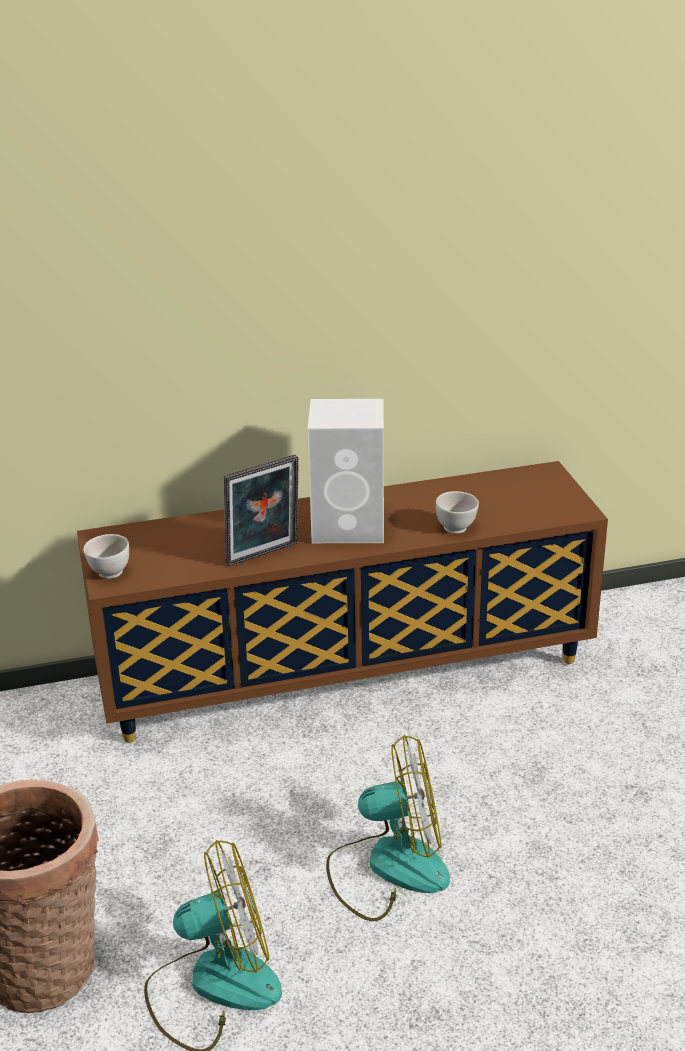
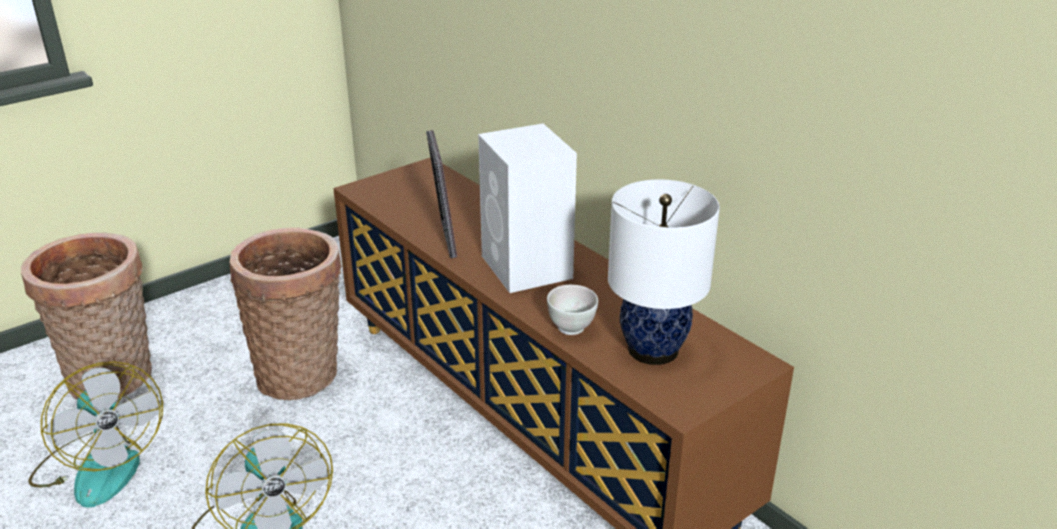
camera: 65 degrees right, 0 degrees up
(109, 573) = (375, 184): white bowl -> none
(162, 805) = (302, 373): none -> basket
(264, 556) = (444, 239): picture frame -> picture frame turned 45 degrees clockwise
(506, 503) = (653, 350): none -> white table lamp

